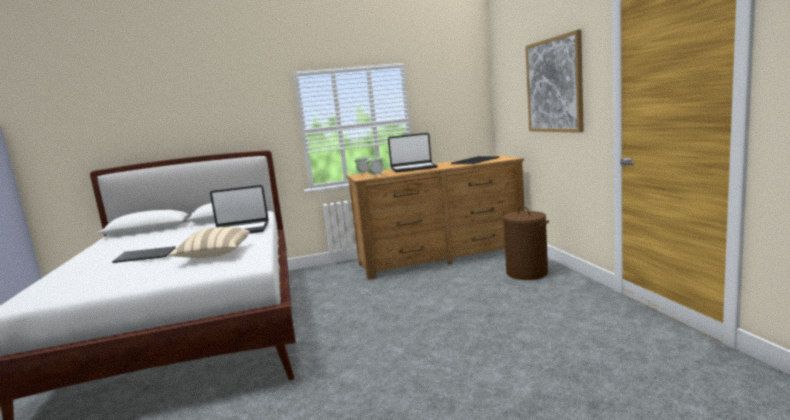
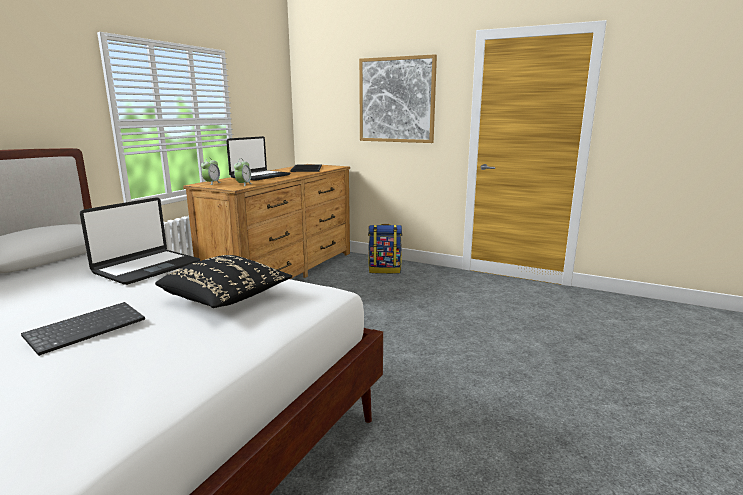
camera: 50 degrees left, 5 degrees up
(214, 255) = (226, 298): beige pillow -> black pillow
(527, 273) = (385, 270): brown laundry basket -> backpack

